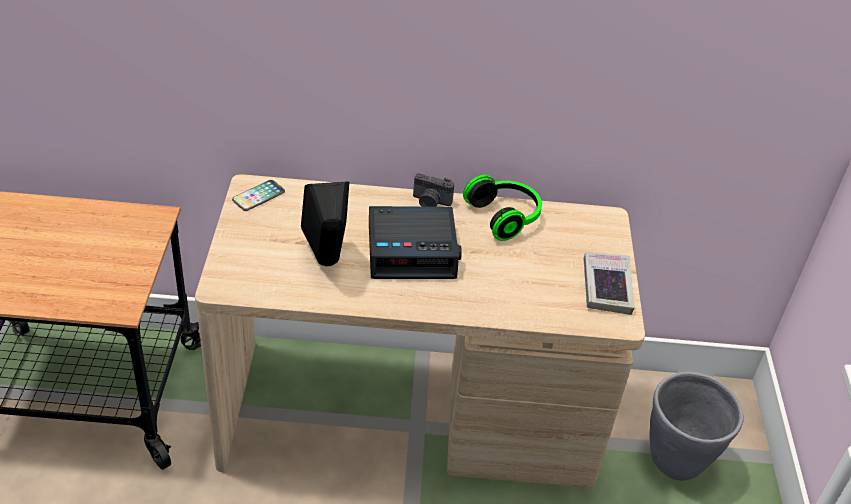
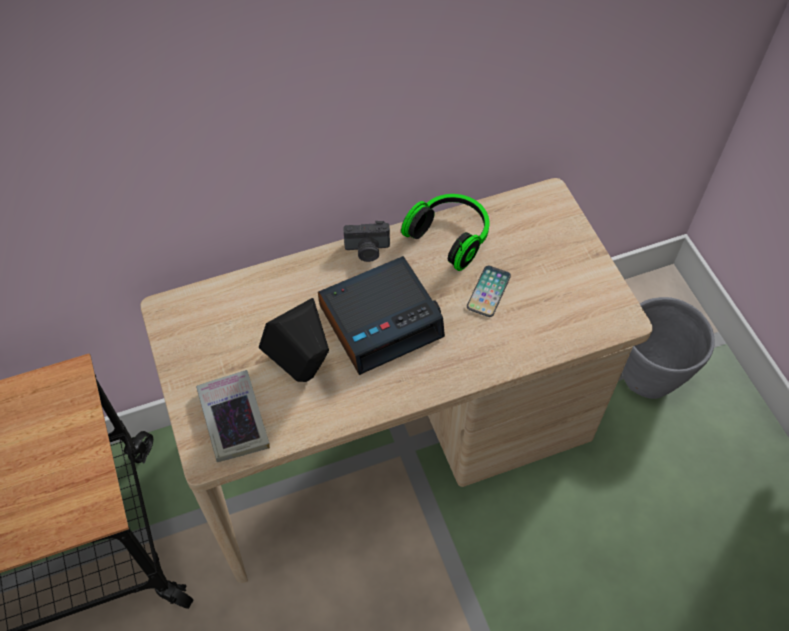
camera: 20 degrees left, 15 degrees up
(258, 196) = (183, 318): phone -> phone (488, 292)
(606, 287) = (589, 282): book -> book (233, 419)

